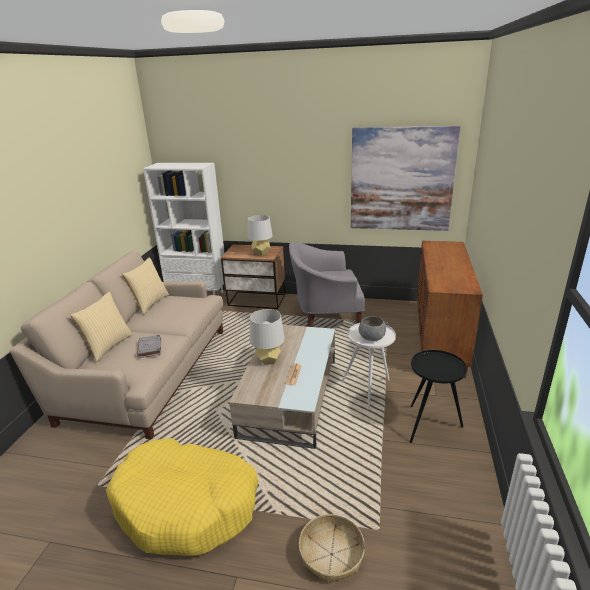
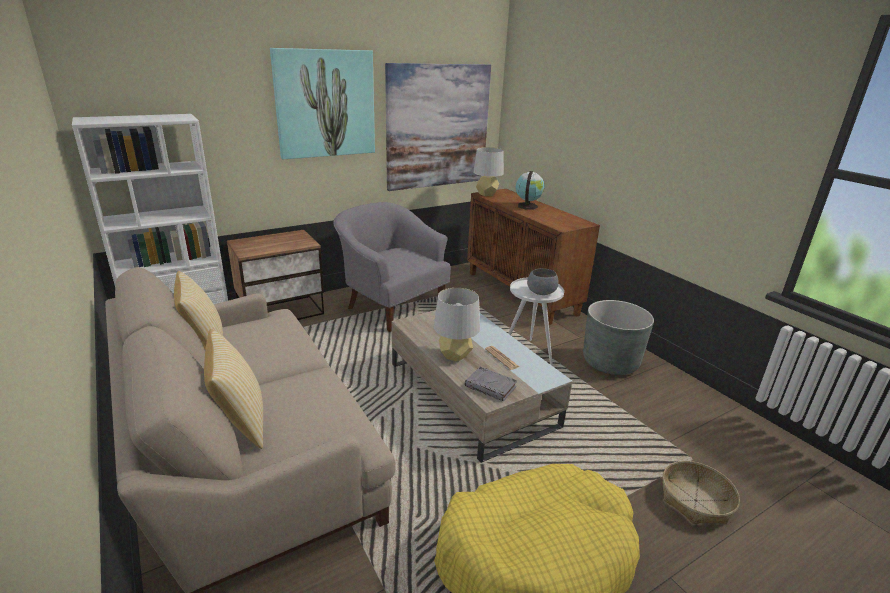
camera: 45 degrees left, 0 degrees up
(150, 348) = (318, 397): grey book -> grey book (491, 387)
(261, 253) = (290, 242): grey table lamp -> grey table lamp (486, 194)
(302, 158) = (325, 104): none -> picture
(325, 318) = (392, 306): grey armchair -> grey armchair turned 90 degrees clockwise
(431, 426) = (610, 362): black side table -> grey planter
(448, 262) = (527, 206): none -> globe

